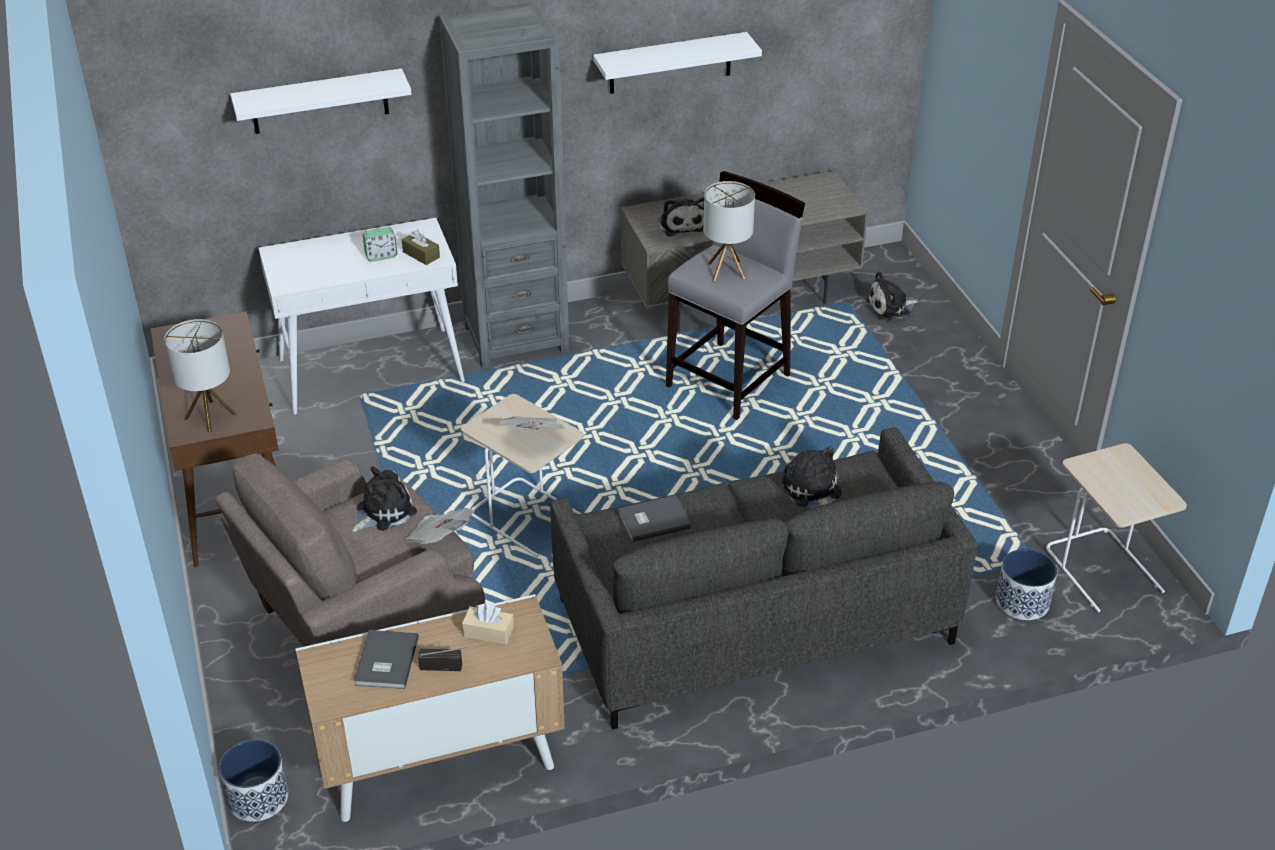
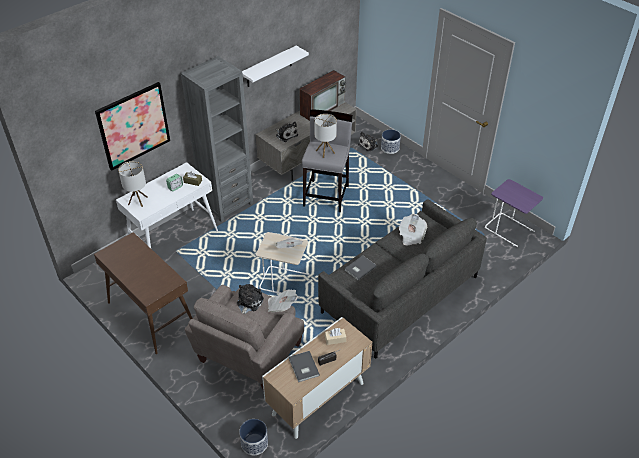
camera: 25 degrees left, 5 degrees up
(210, 416) = (154, 286): table lamp -> table lamp (138, 200)
(319, 101) = (133, 126): white shelf -> picture
(795, 193) = (323, 108): none -> television
(812, 492) = (411, 236): plush toy -> newspaper
(1022, 602) = (489, 252): planter -> planter (390, 148)
(1104, 570) = (509, 229): beige side table -> purple side table

